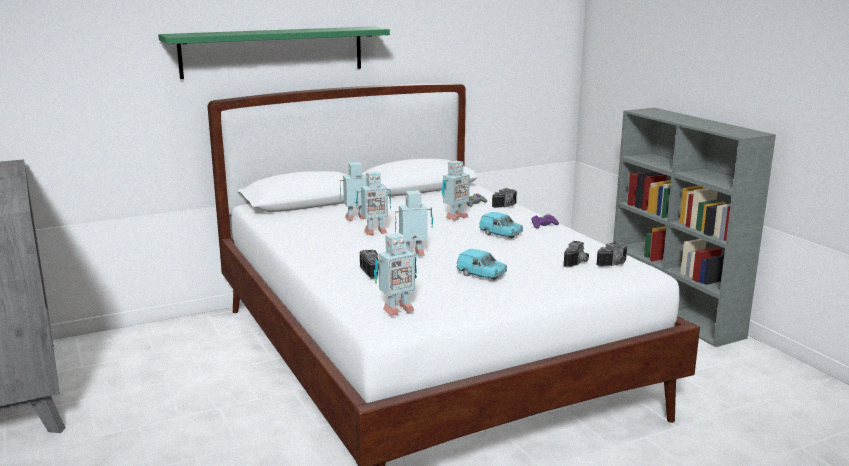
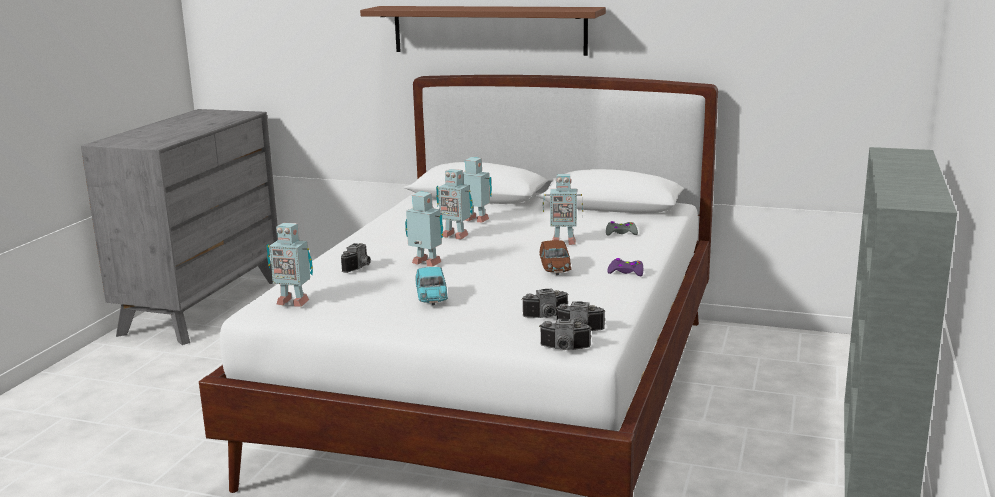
camera: 45 degrees right, 0 degrees up
(273, 51) = (488, 30): green shelf -> brown shelf
(501, 235) = (555, 269): turquoise toy car -> brown toy car
(507, 206) = (645, 244): camera -> camera (564, 349)

